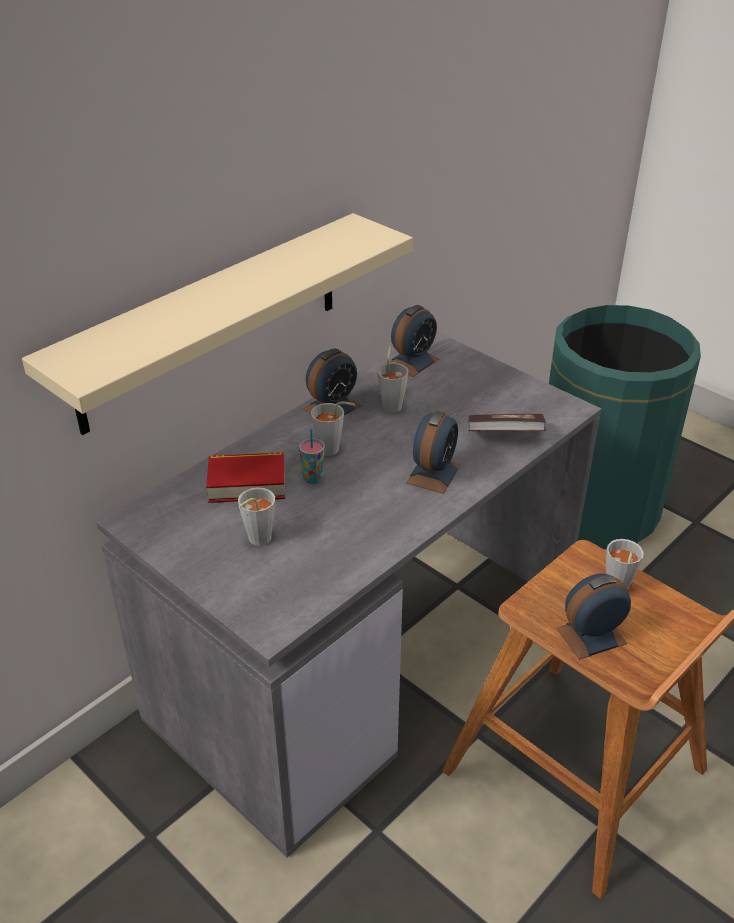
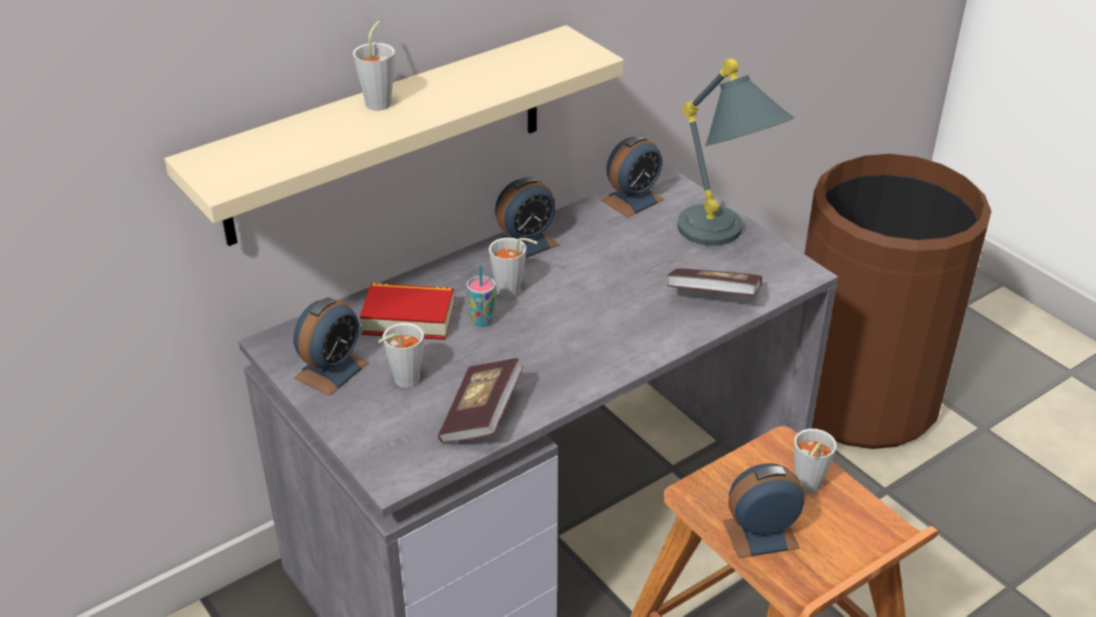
camera: 10 degrees right, 0 degrees up
(335, 563) = (481, 416): none -> book
(392, 404) = (595, 247): grey cup -> grey cup (381, 101)
(433, 474) = (618, 330): alarm clock -> alarm clock (331, 370)
(499, 387) = (724, 239): none -> grey table lamp
(594, 509) = (860, 398): green trash can -> brown trash can

